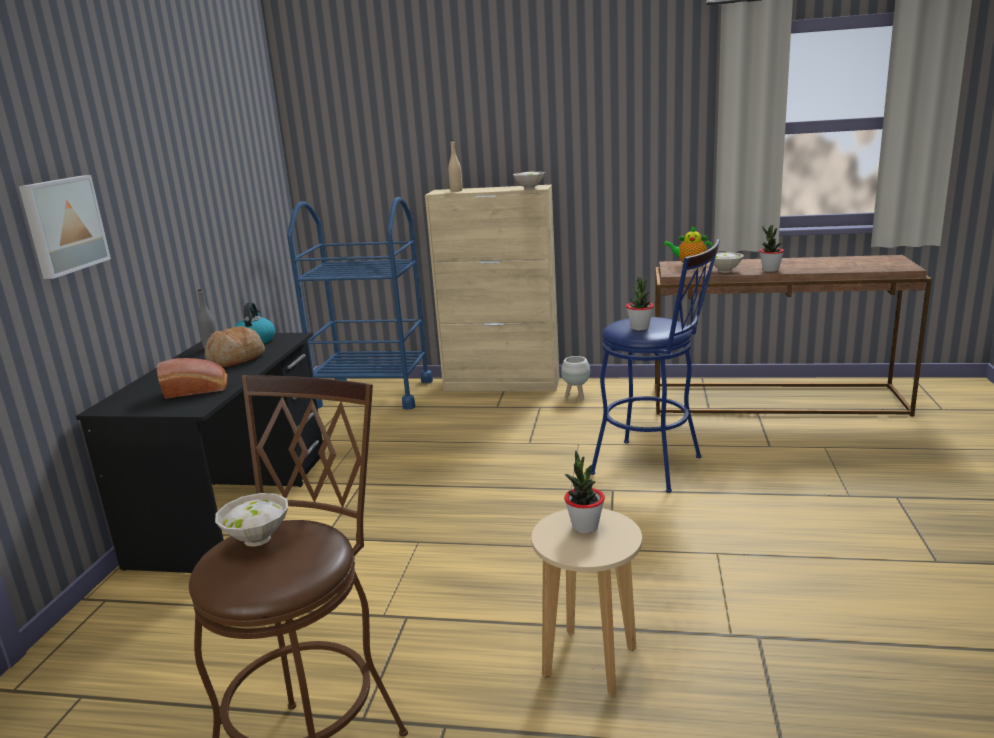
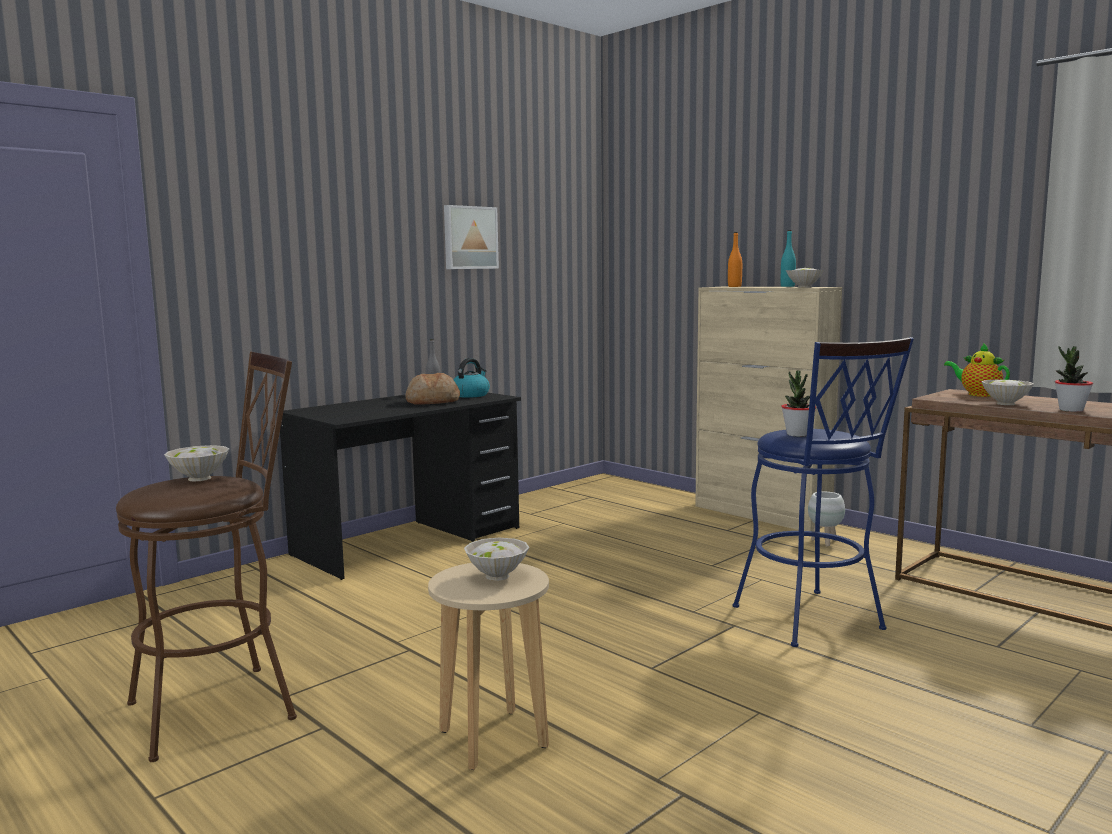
camera: 35 degrees right, 10 degrees down
(63, 225) = (307, 260): picture -> picture (469, 238)
(198, 390) = (368, 412): bread -> none
(373, 393) = (629, 494): blue cart -> none
(456, 191) = (734, 286): beige bottle -> orange bottle
(504, 187) = (787, 286): none -> turquoise bottle
(585, 527) = (498, 576): potted plant -> white bowl

